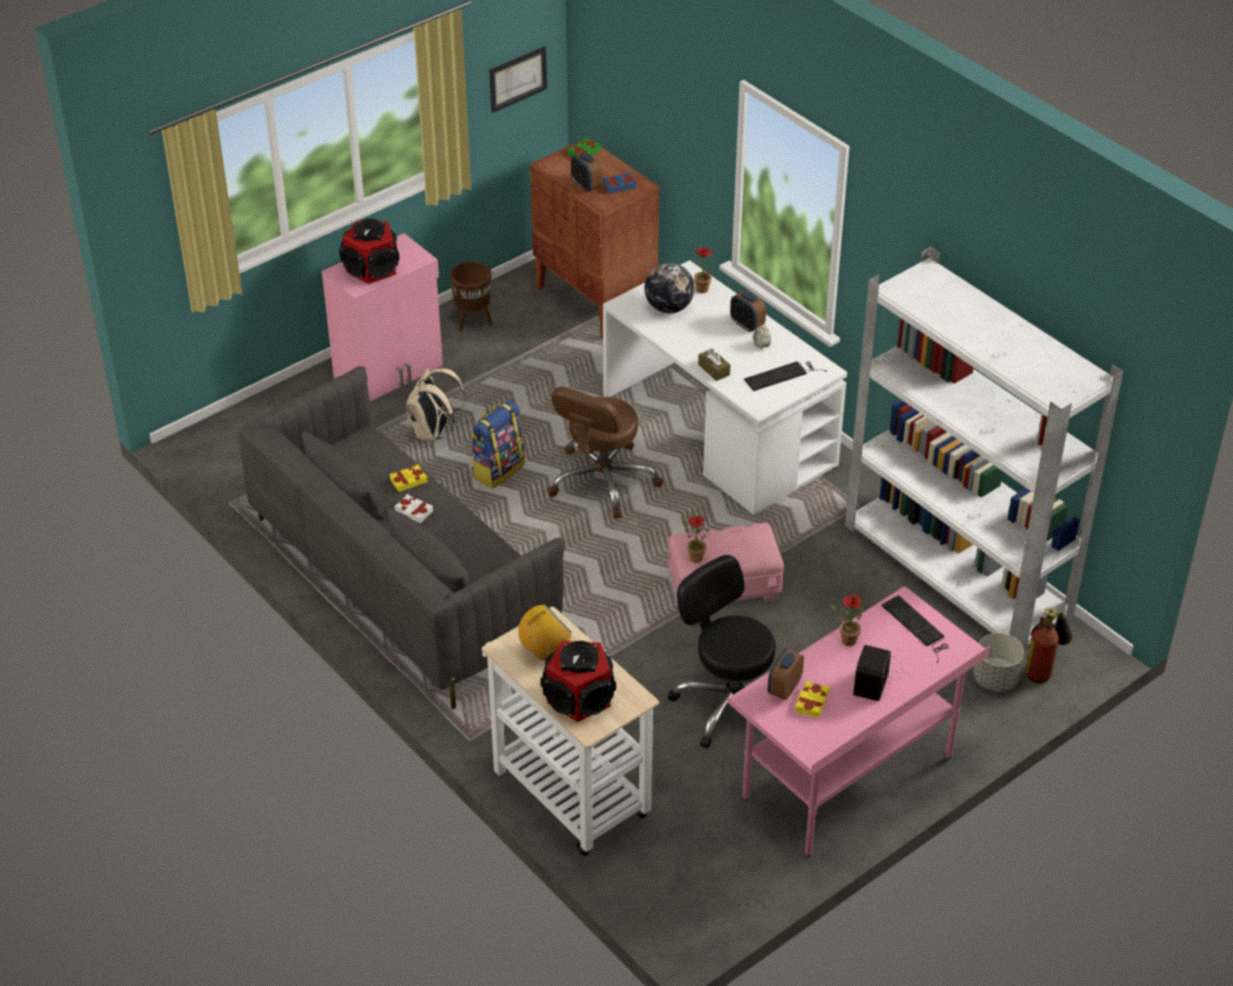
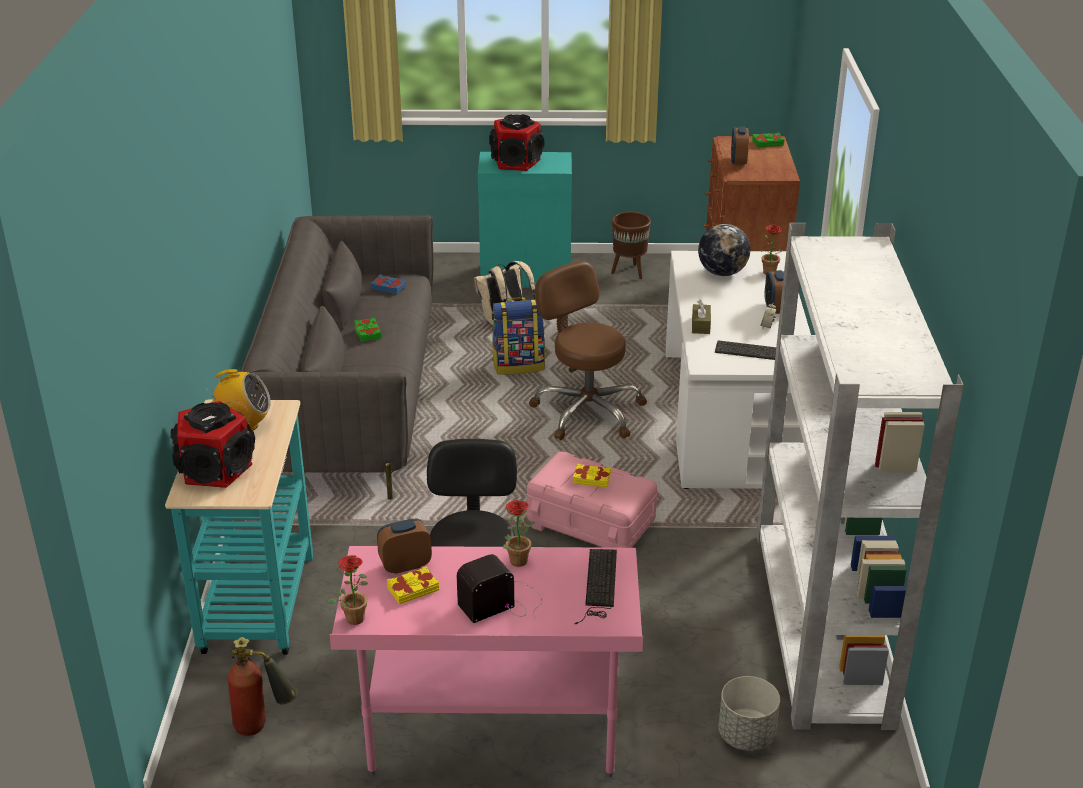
camera: 40 degrees right, 10 degrees down
(390, 373) = (526, 277): pink cabinet -> turquoise cabinet
(408, 480) = (393, 313): yellow book -> yellow book (591, 478)
(413, 511) = (367, 333): white book -> green book
(517, 79) = (732, 57): picture -> none
(569, 793) = (258, 602): white cart -> turquoise cart
(601, 484) = (585, 409): brown office chair -> brown office chair turned 75 degrees clockwise
(619, 185) = (766, 169): blue book -> blue book (388, 287)
(693, 557) = (555, 473): potted plant -> potted plant (354, 616)
(1044, 670) = (809, 757): fire extinguisher -> fire extinguisher (264, 725)

